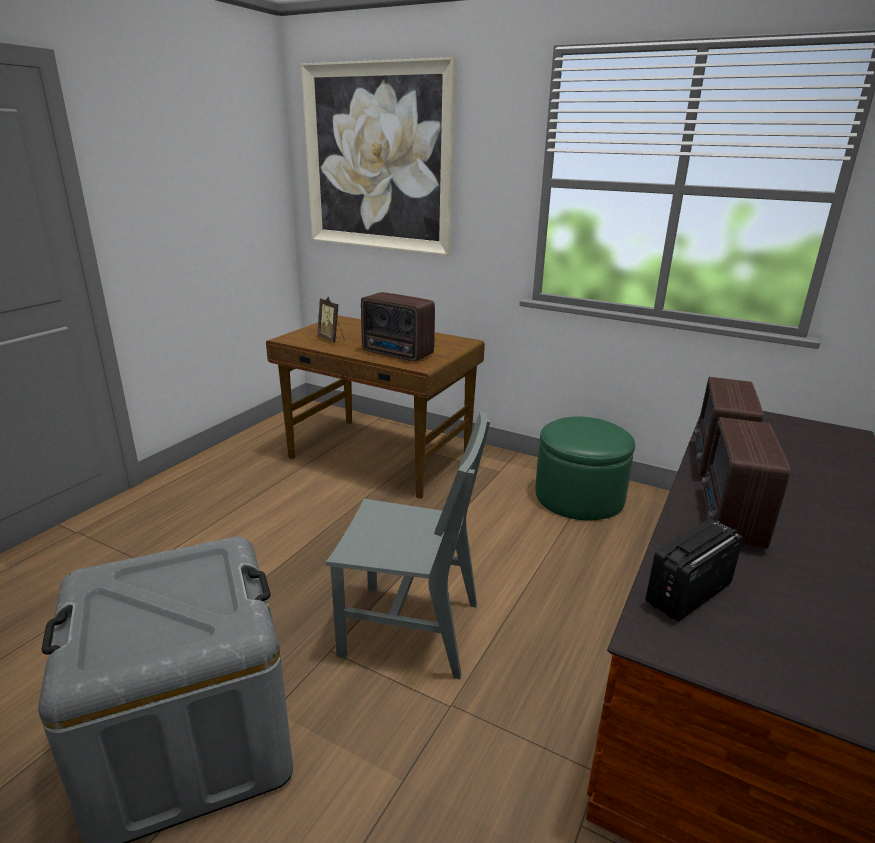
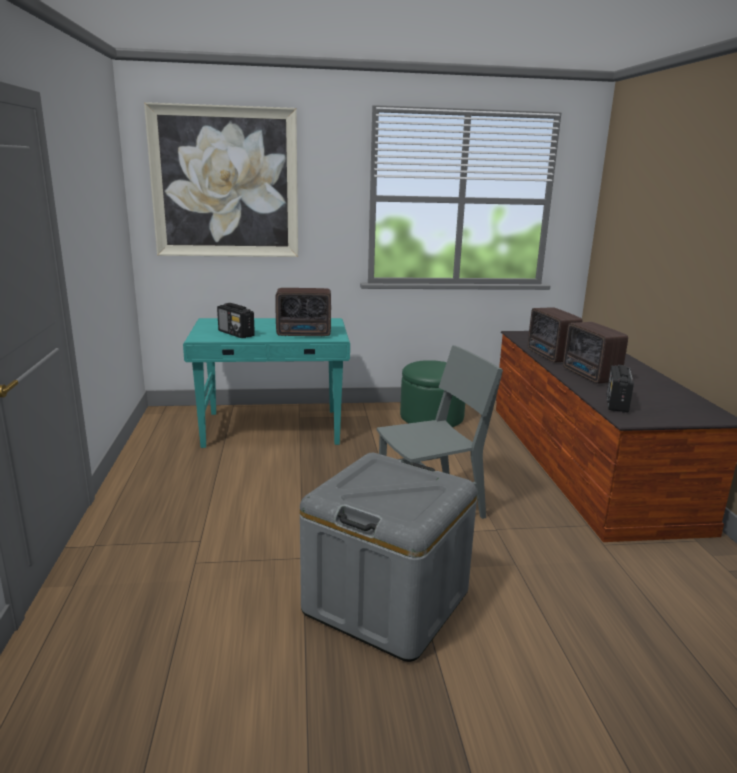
camera: 35 degrees left, 5 degrees down
(331, 340) = (236, 334): picture frame -> radio
(380, 456) = (273, 429): brown desk -> turquoise desk

